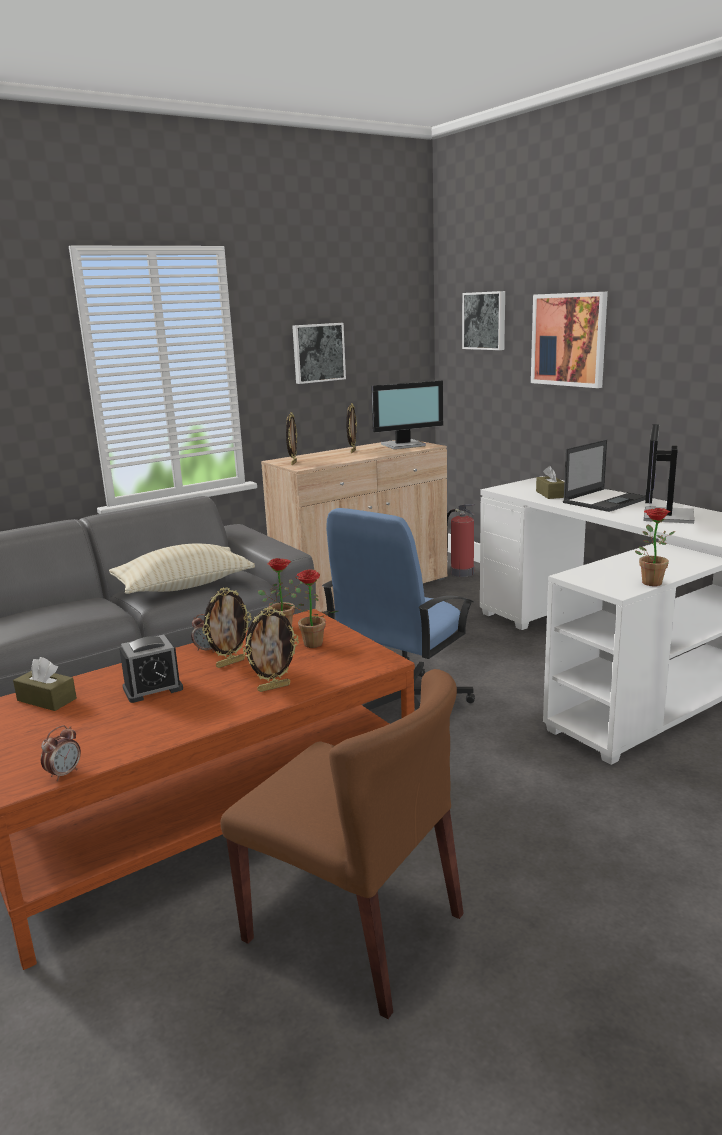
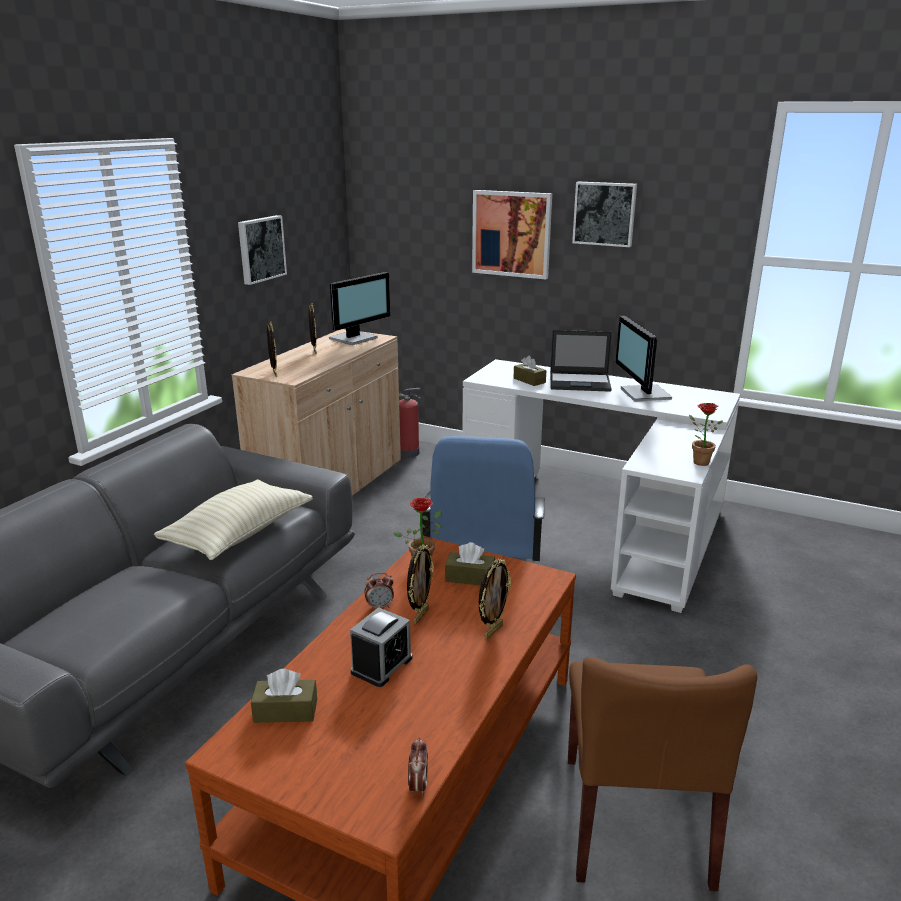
camera: 30 degrees left, 5 degrees up
(310, 645) = (470, 577): potted plant -> brown tissue box
(355, 928) = (635, 820): brown chair -> brown chair turned 90 degrees clockwise
(485, 320) = (413, 210): picture -> picture (604, 213)
(605, 500) = (580, 382): laptop -> laptop turned 75 degrees clockwise

